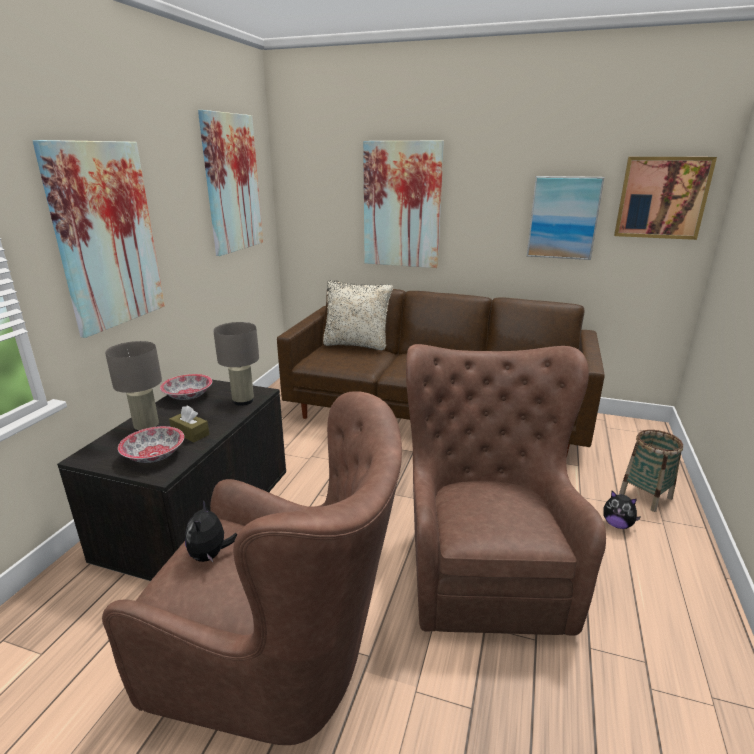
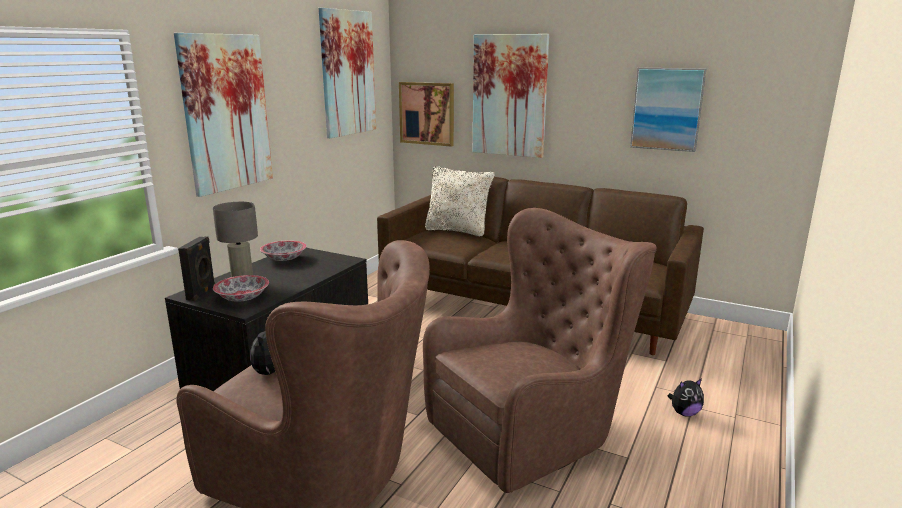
camera: 10 degrees right, 5 degrees down
(103, 453) = (202, 293): none -> black speaker
(190, 433) = (277, 285): brown tissue box -> none
(242, 401) = (330, 265): grey table lamp -> none
(483, 563) = (533, 429): brown armchair -> brown armchair turned 45 degrees clockwise
(617, 524) = (684, 413): plush toy -> plush toy turned 60 degrees counterclockwise
(645, 496) = (727, 392): basket -> none
(662, 198) = (767, 89): picture -> picture (427, 113)

